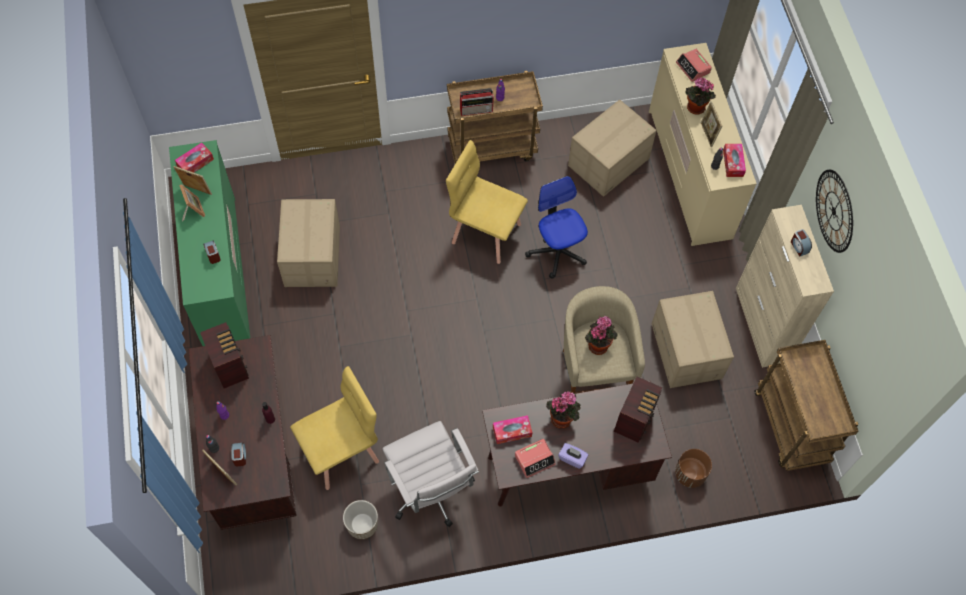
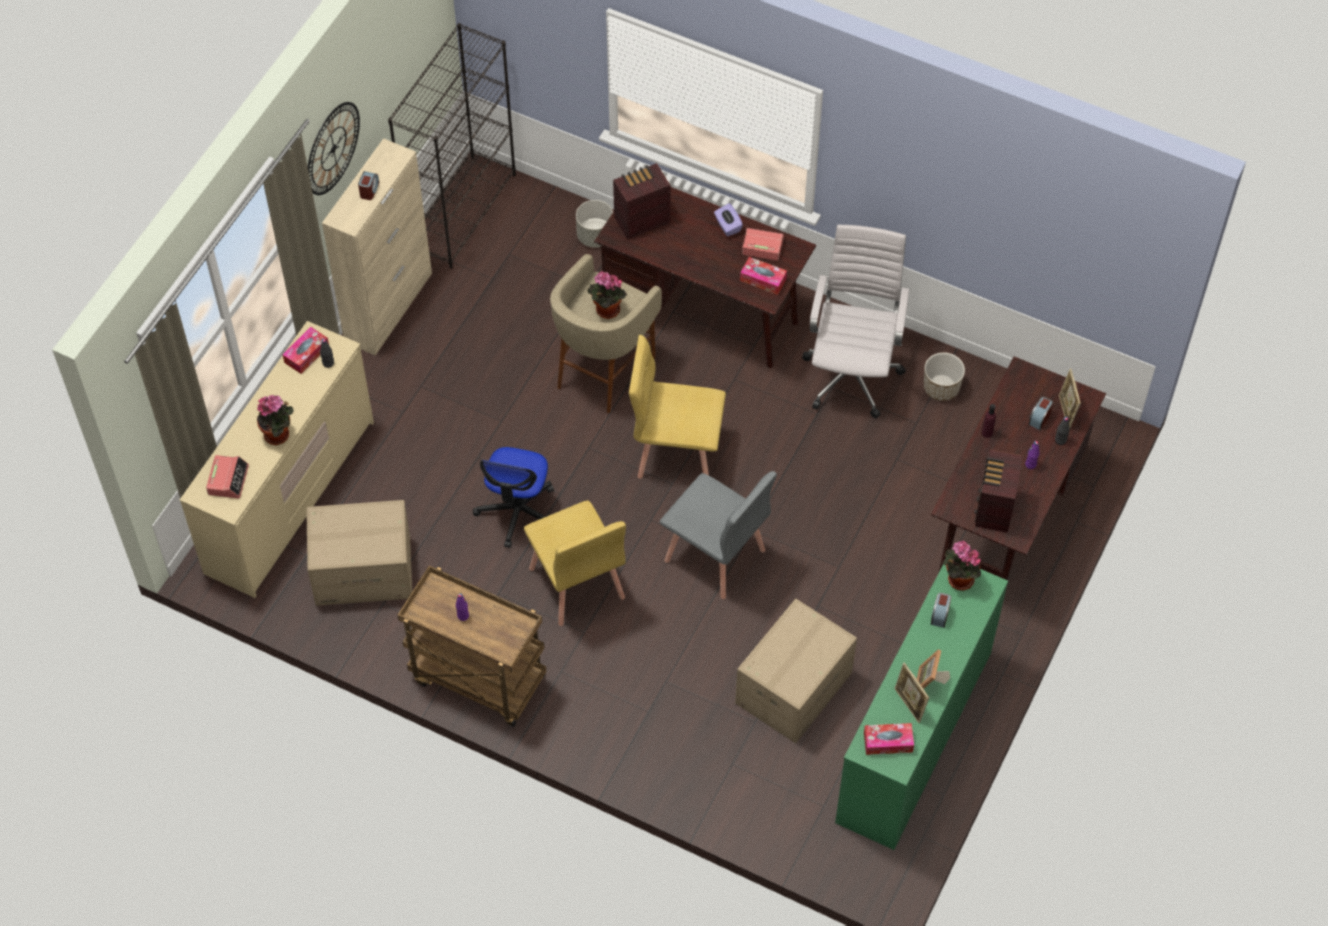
camera: 140 degrees left, 5 degrees down
(341, 452) = (914, 463): yellow chair -> yellow chair (677, 452)
(419, 302) = (715, 556): none -> grey chair
(477, 109) = (502, 619): radio -> none
(562, 417) = (705, 262): potted plant -> potted plant (958, 580)
(687, 351) = (487, 332): cardboard box -> none
(690, 474) = (595, 236): brown planter -> grey planter
(707, 135) = (298, 399): picture frame -> none
(791, 427) = (462, 211): brown cart -> black bookcase

